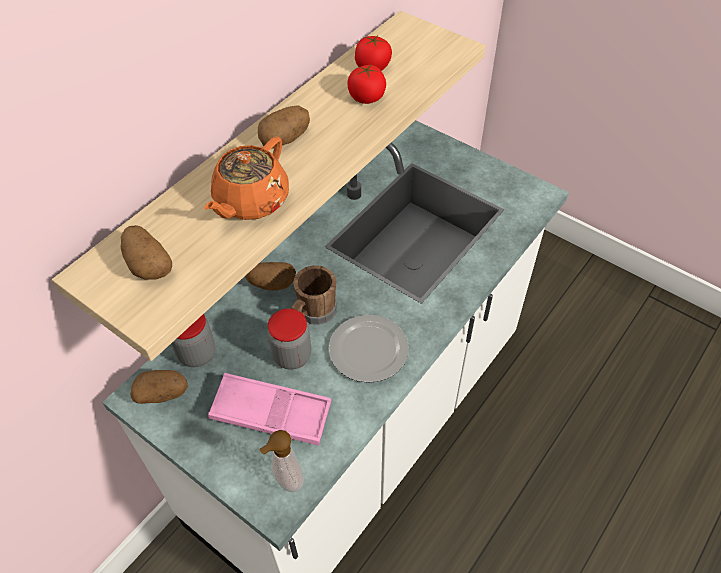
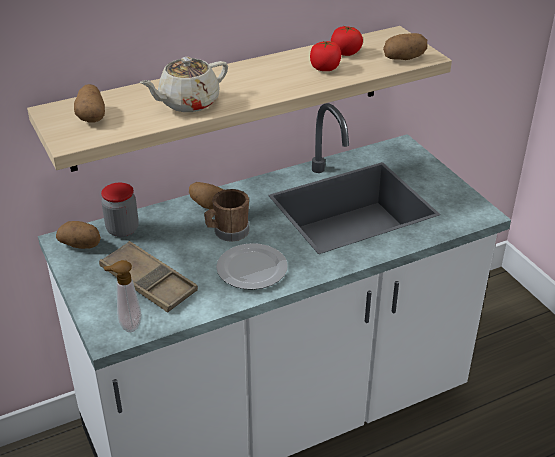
camera: 25 degrees right, 15 degrees down
(250, 201) = (188, 103): orange teapot -> beige teapot
(271, 413) = (148, 282): pink tray -> brown tray
(285, 139) = (242, 76): potato -> potato (404, 58)
(292, 356) = (190, 253): jar -> none

